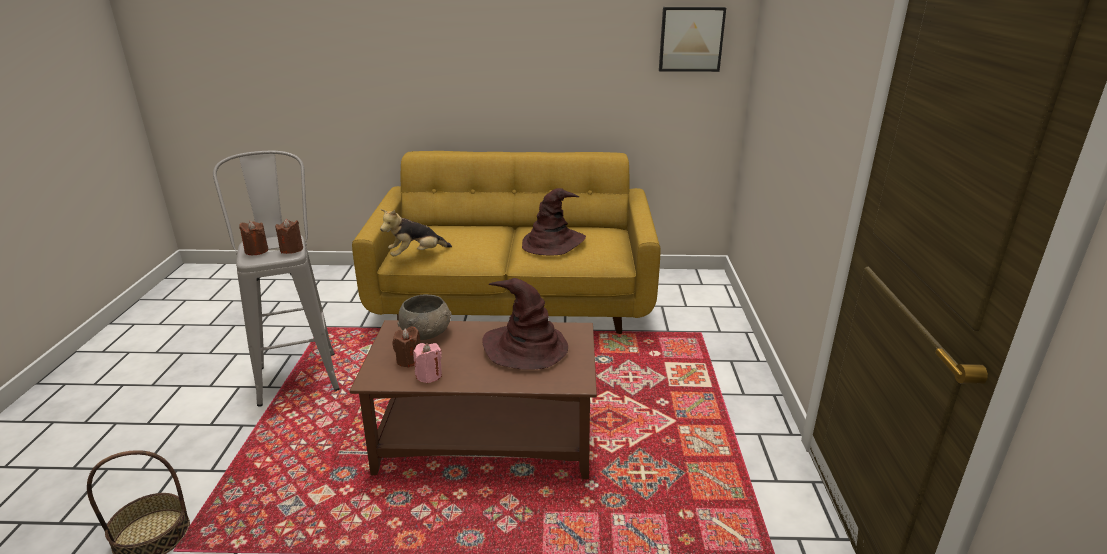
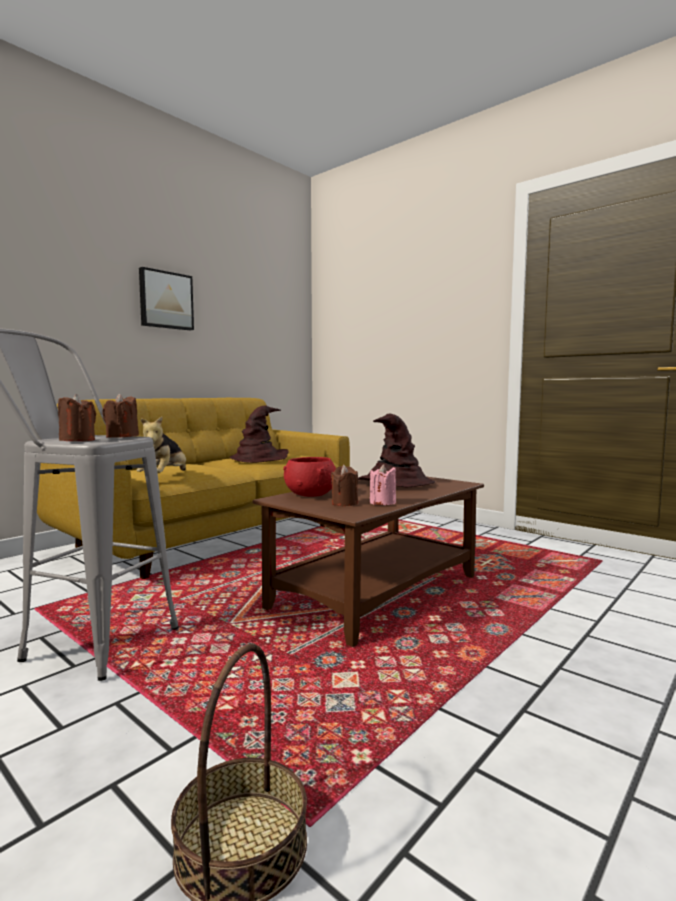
camera: 50 degrees left, 20 degrees down
(427, 333) = (311, 494): grey bowl -> red bowl
(691, 39) = (280, 315): picture -> picture (165, 300)

